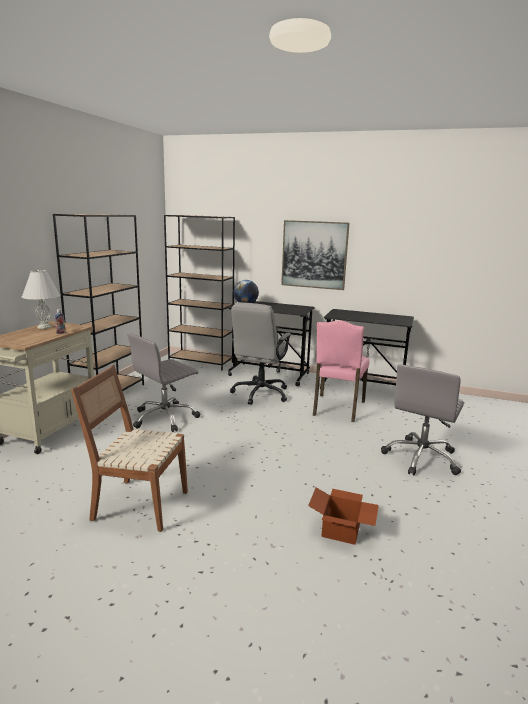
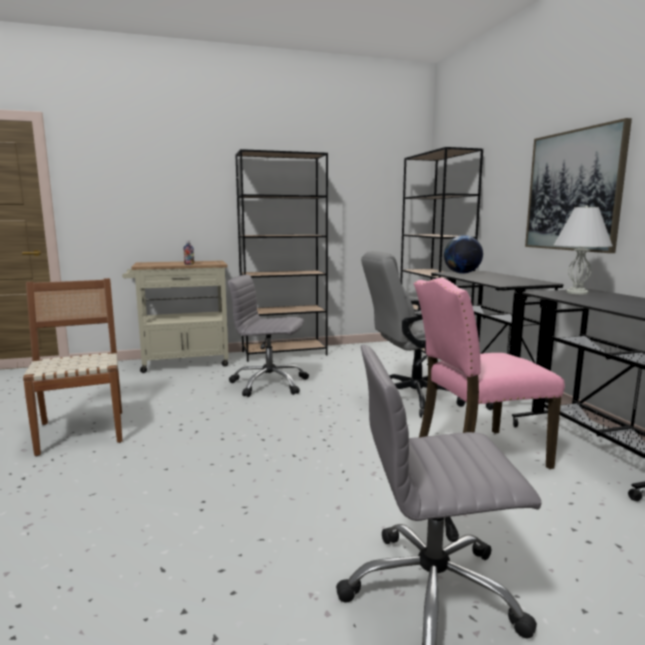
camera: 55 degrees right, 5 degrees down
(45, 327) = (199, 261): white table lamp -> white table lamp (577, 293)
(342, 530) = (87, 571): cardboard box -> none

